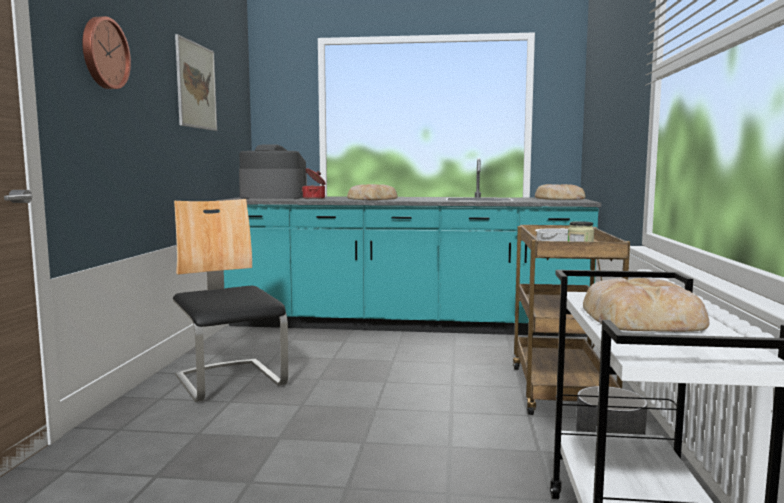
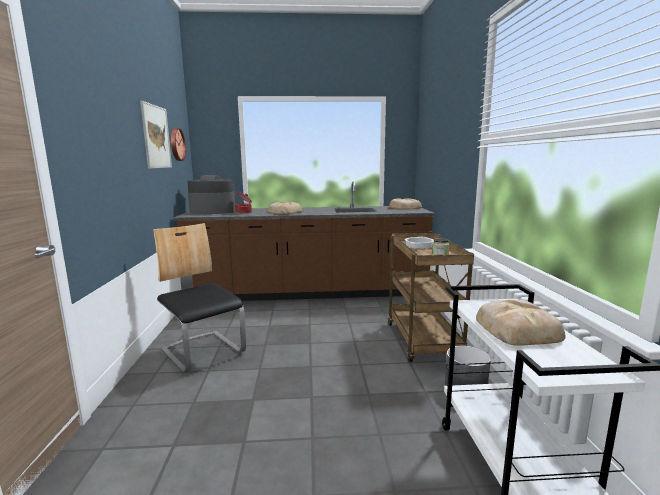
camera: 10 degrees left, 5 degrees up
(103, 53) = (93, 124): wall clock -> wall clock (176, 144)
(405, 324) = (308, 292): turquoise counter -> brown counter

